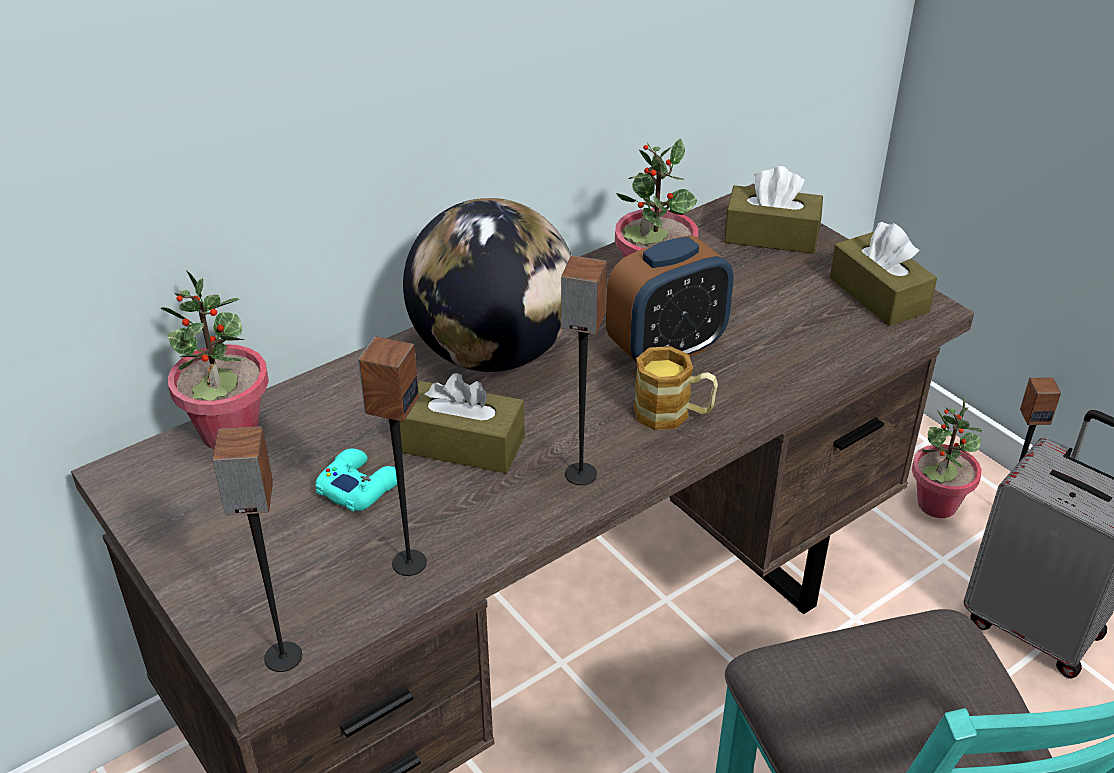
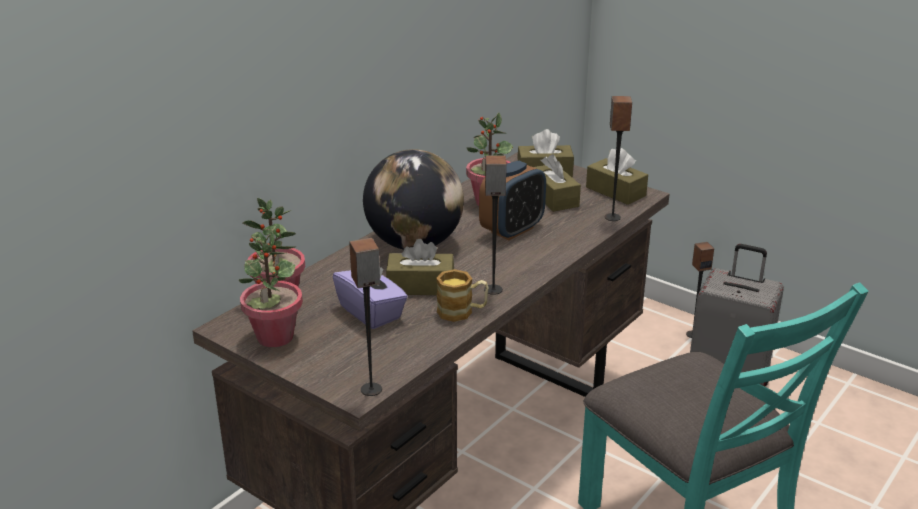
camera: 15 degrees left, 10 degrees down
(360, 486) = (371, 312): turquoise game controller -> purple tissue box
(408, 562) = (418, 340): speaker -> speaker (612, 217)
(673, 414) = (530, 257): mug -> mug (462, 312)
(764, 292) = (553, 198): none -> brown tissue box
(936, 504) = (652, 335): potted plant -> potted plant (274, 337)

